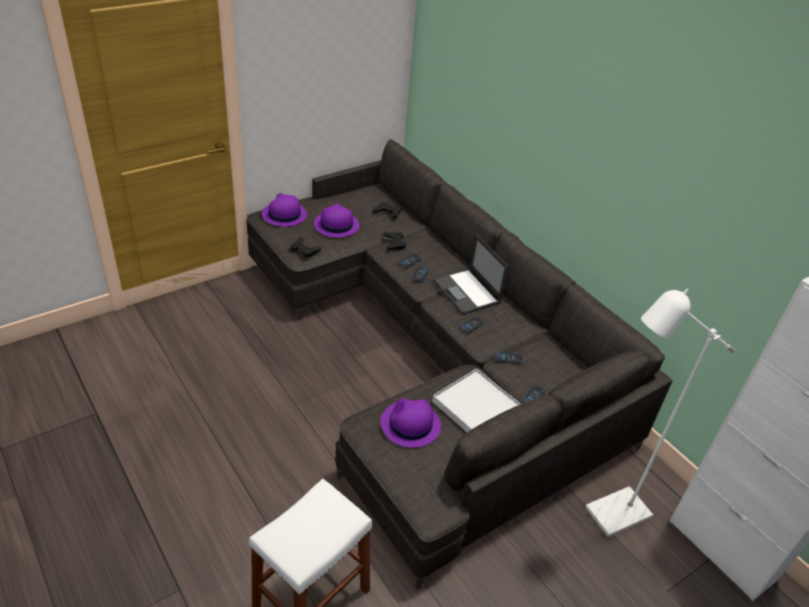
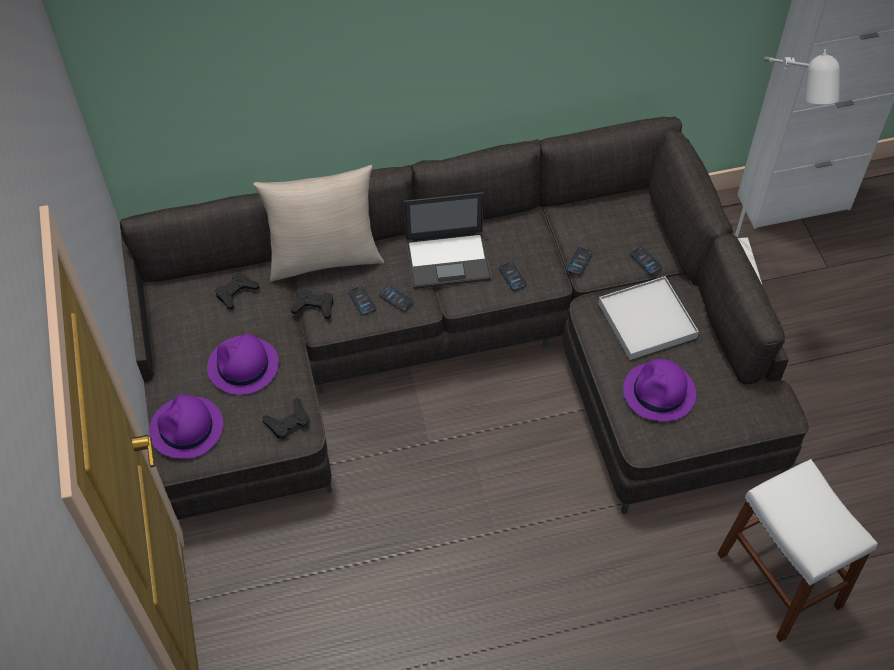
camera: 65 degrees left, 15 degrees up
(434, 240) = (325, 258): none -> beige pillow

